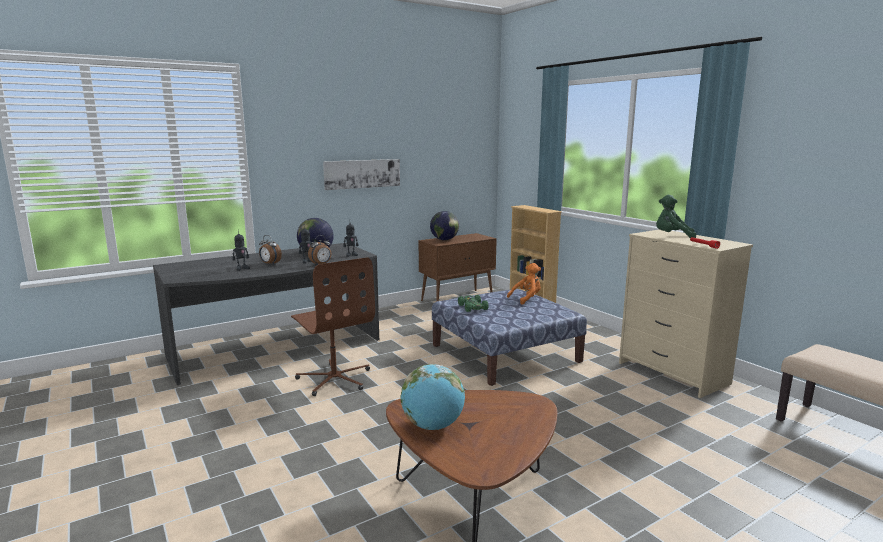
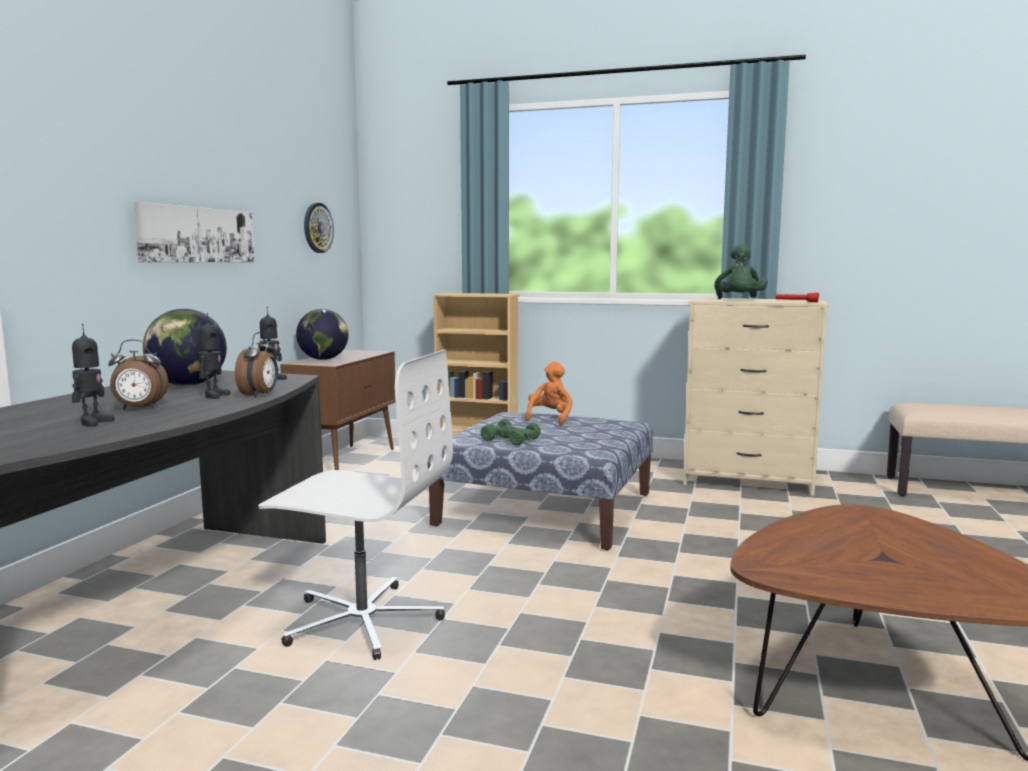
camera: 40 degrees left, 5 degrees down
(335, 379) = (362, 620): brown office chair -> white office chair
(433, 426) = (861, 576): globe -> none
(456, 162) = (317, 228): none -> wall clock
(672, 237) = (739, 300): green plush toy -> green plush toy turned 60 degrees counterclockwise

